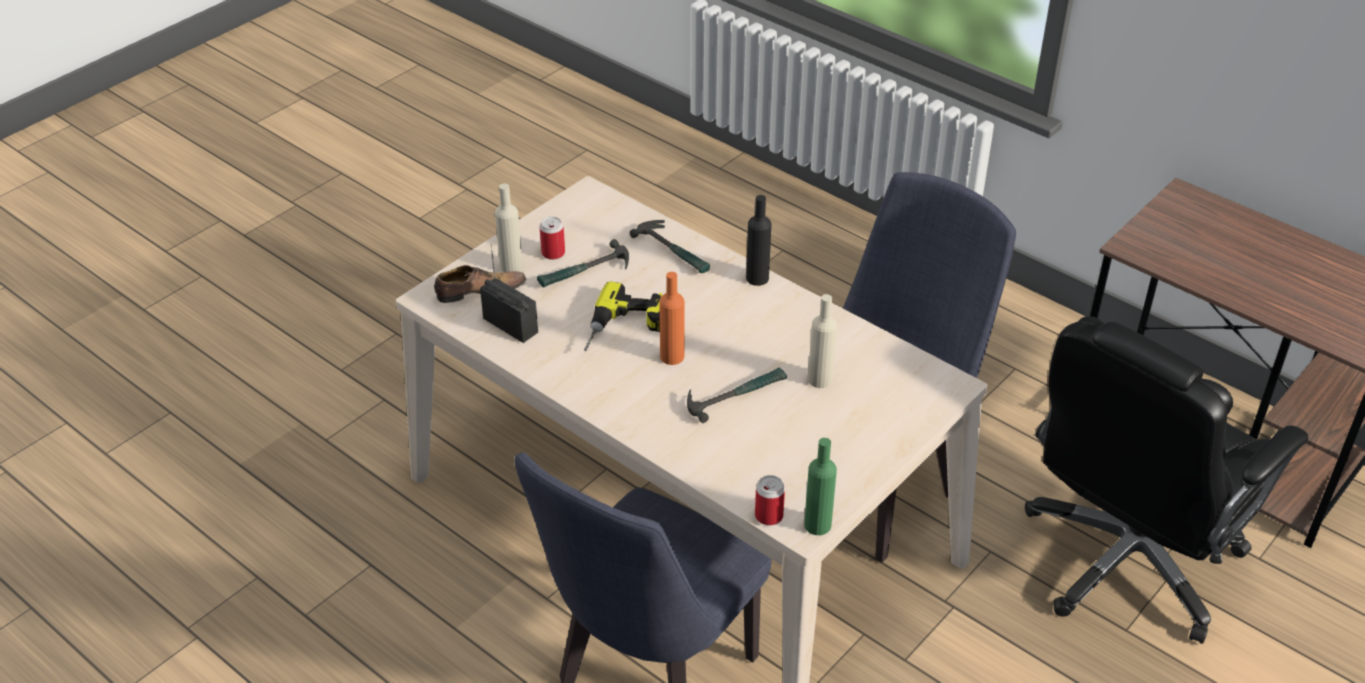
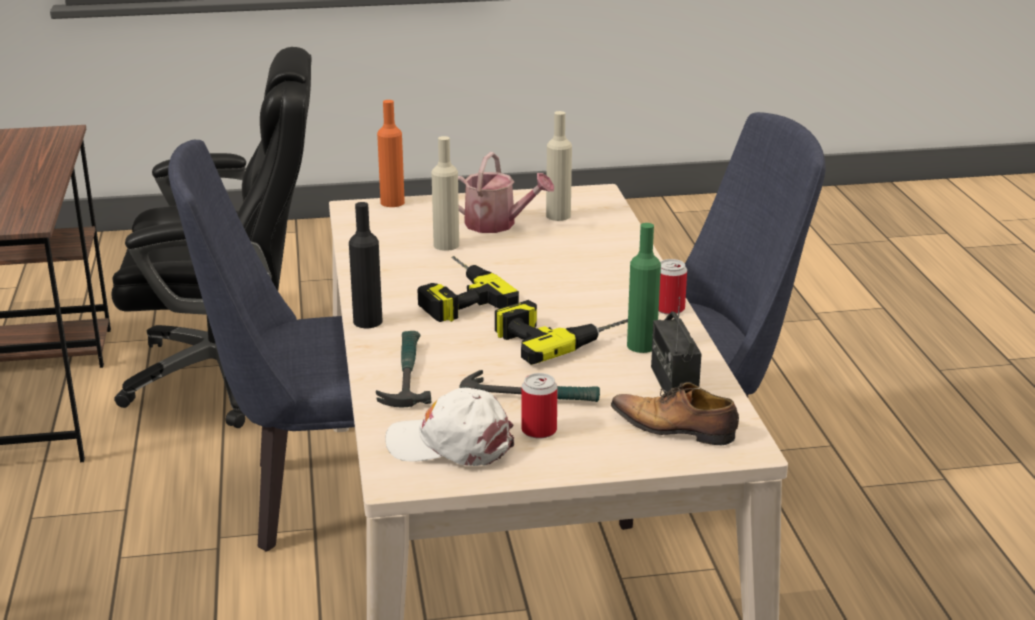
camera: 140 degrees left, 15 degrees down
(511, 266) = (606, 438): beige bottle -> beige bottle (558, 216)
(589, 223) = (451, 444): none -> white cap
(672, 356) = (545, 302): orange bottle -> orange bottle (392, 202)
(735, 395) = (530, 261): hammer -> none
(738, 330) = (454, 295): none -> power drill
(768, 516) = (611, 204): can -> can (669, 309)
(817, 525) = (583, 191): green bottle -> green bottle (641, 345)
(820, 428) = (497, 224): none -> watering can

